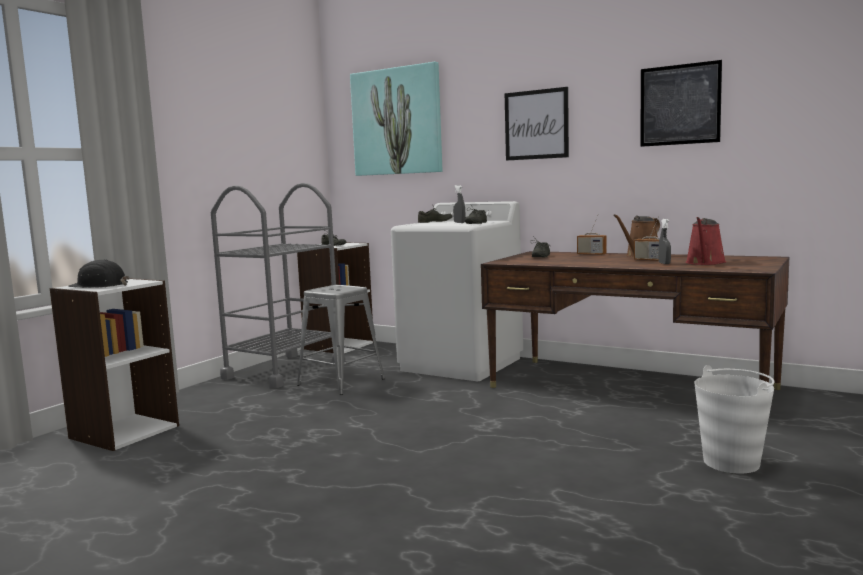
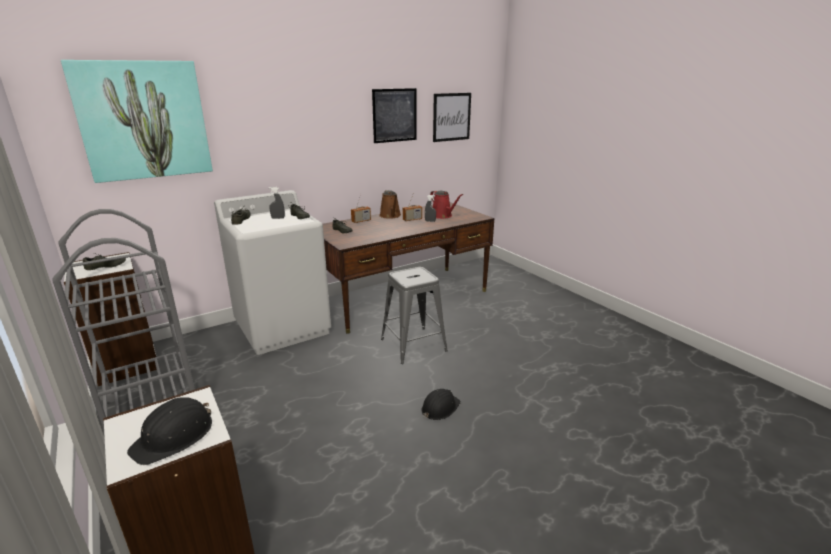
camera: 65 degrees left, 15 degrees up
(341, 382) = (244, 389): grey stool -> grey stool (413, 345)
(391, 460) = (440, 408): none -> black hard hat
(536, 124) = (299, 126): picture -> picture (451, 117)
(732, 462) = (520, 314): white bucket -> none

